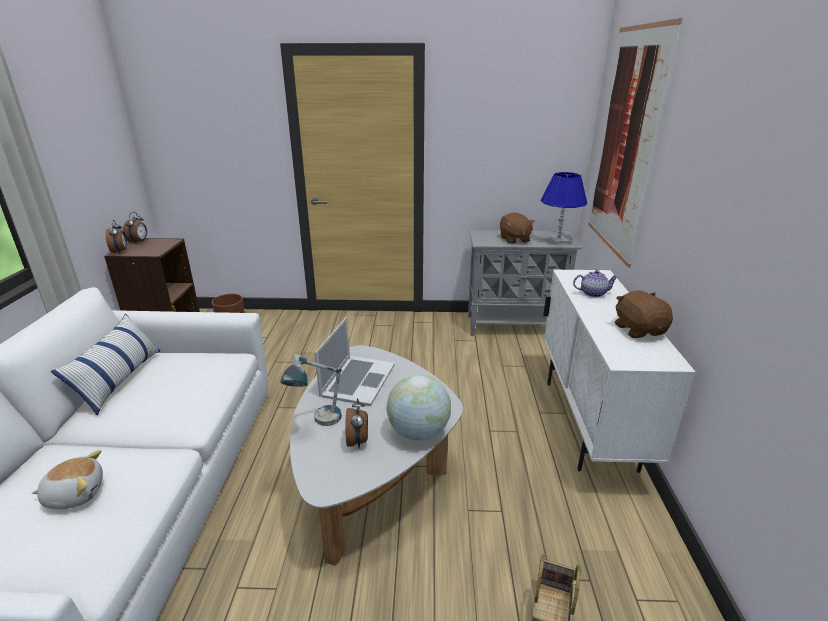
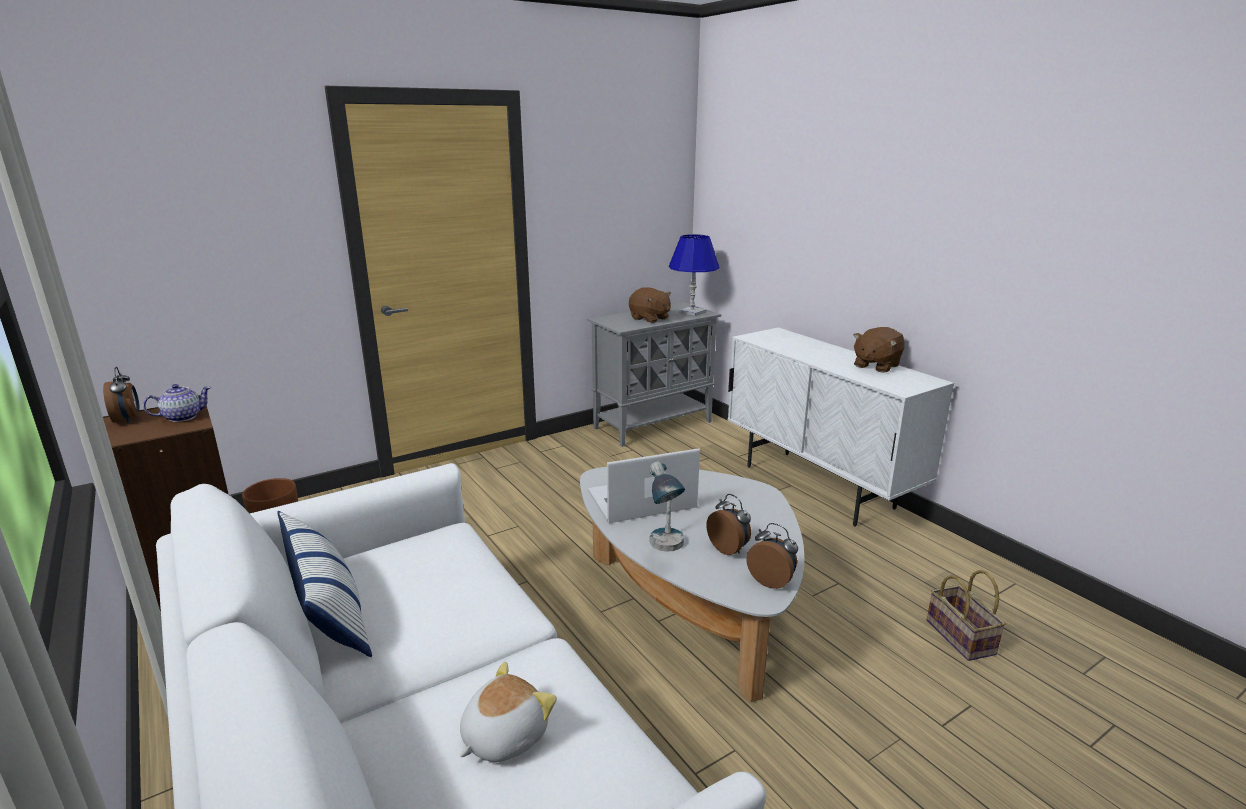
camera: 35 degrees left, 5 degrees down
(120, 252) = (121, 438): alarm clock -> alarm clock (772, 581)
(357, 380) = (642, 500): laptop -> laptop turned 90 degrees counterclockwise
(418, 432) = (769, 520): globe -> none
(592, 293) = (798, 348): teapot -> teapot (182, 417)
(626, 144) = (769, 196): picture -> none
(639, 330) = (876, 365): brown plush toy -> brown plush toy turned 90 degrees counterclockwise

